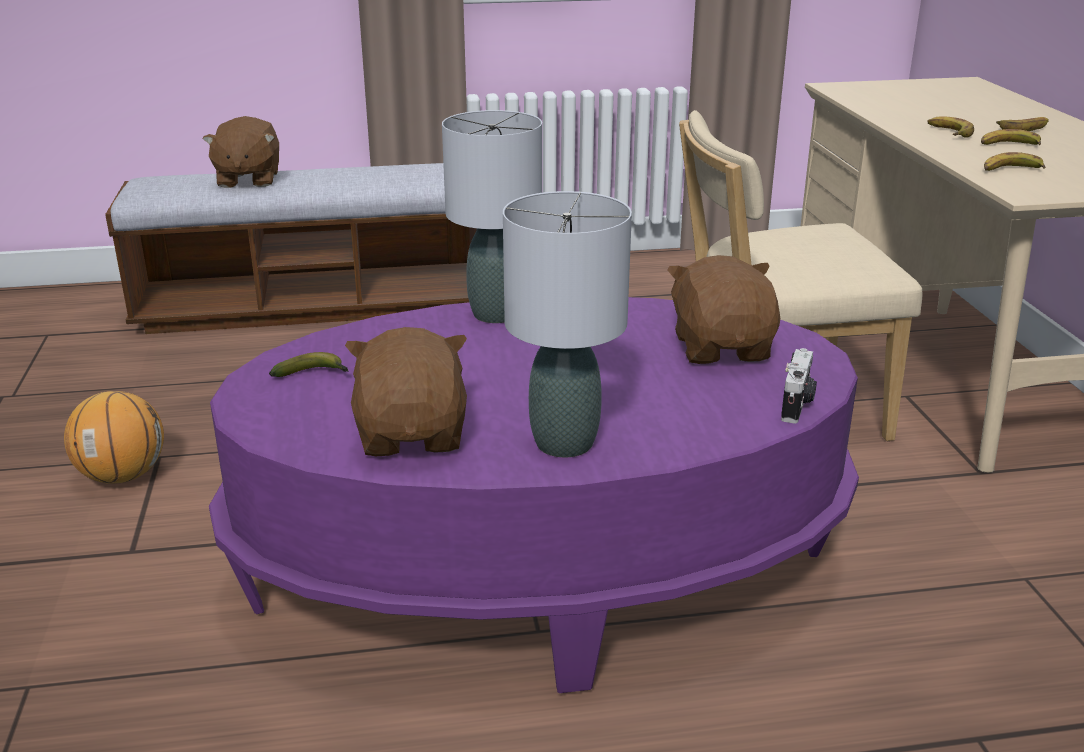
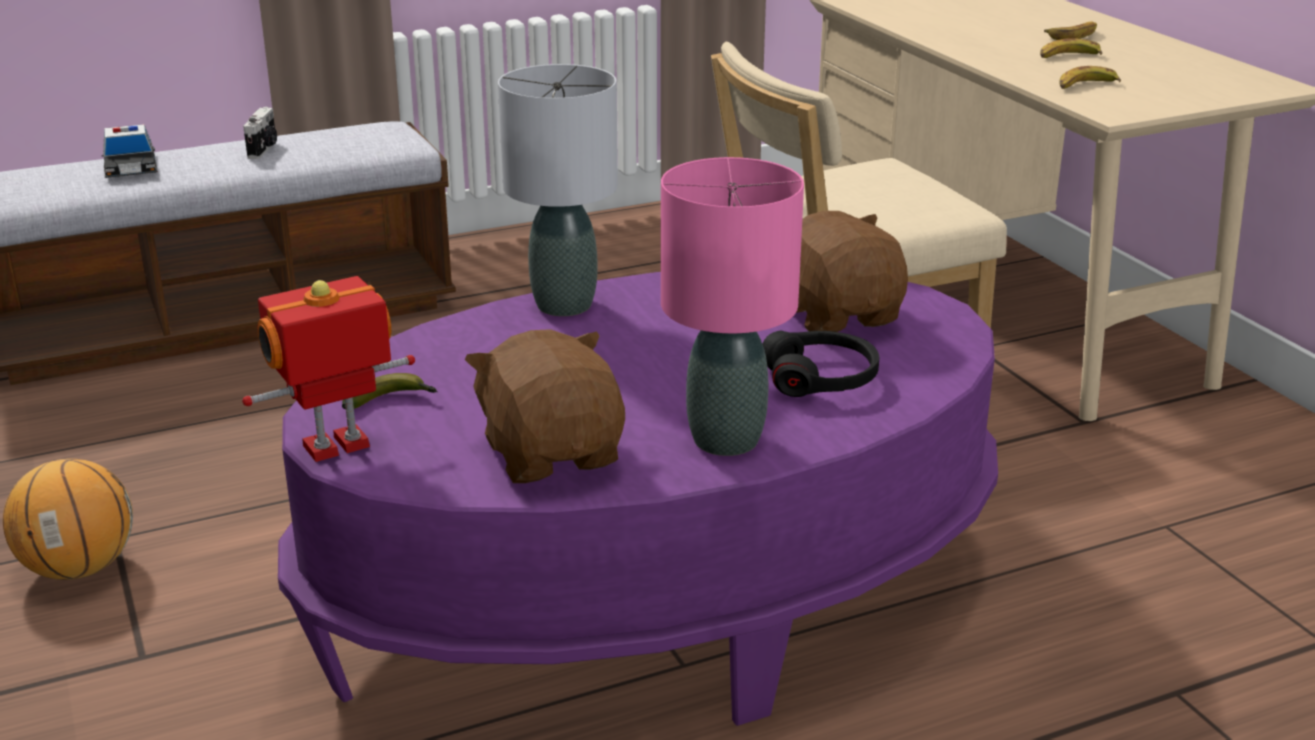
camera: 15 degrees left, 0 degrees up
(247, 179) = (131, 167): brown plush toy -> toy car
(249, 407) = (338, 448): none -> toy robot
(565, 443) = (727, 440): grey table lamp -> pink table lamp
(676, 401) = (820, 379): none -> black headphones
(797, 405) = (947, 367): camera -> camera (264, 149)
(948, 132) = (998, 46): banana -> none

